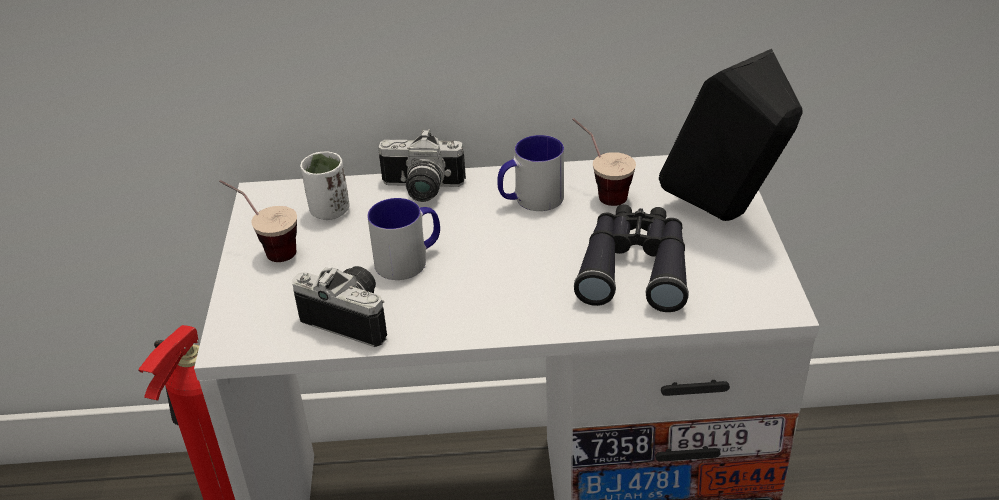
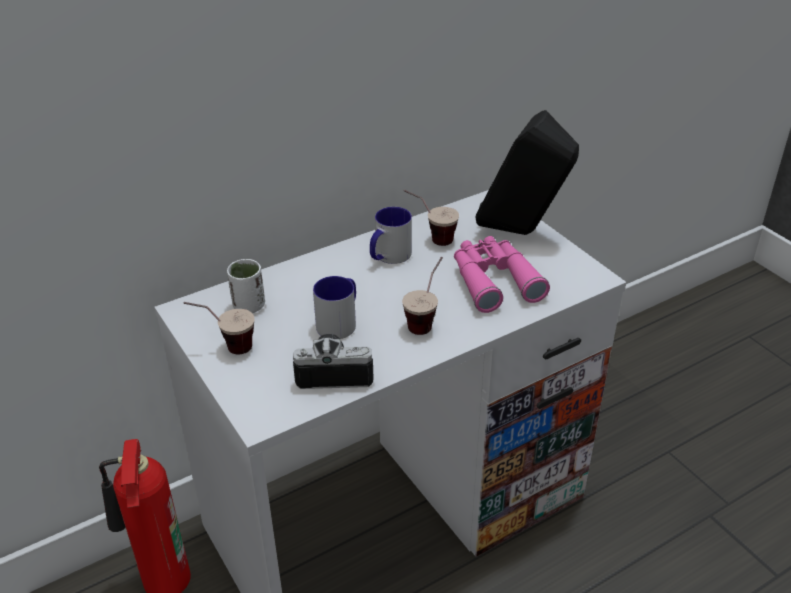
camera: 30 degrees left, 0 degrees up
(421, 190) = (305, 272): camera -> none
(509, 289) = (426, 320): none -> cup
(635, 267) = (493, 280): black binoculars -> pink binoculars

